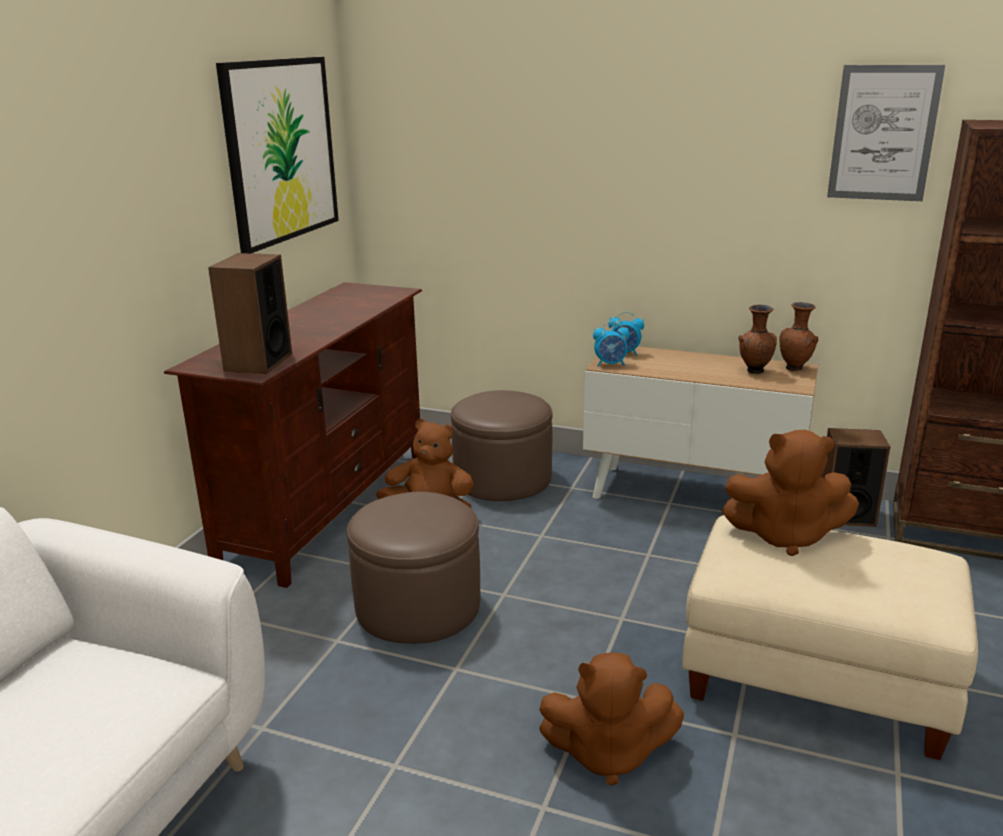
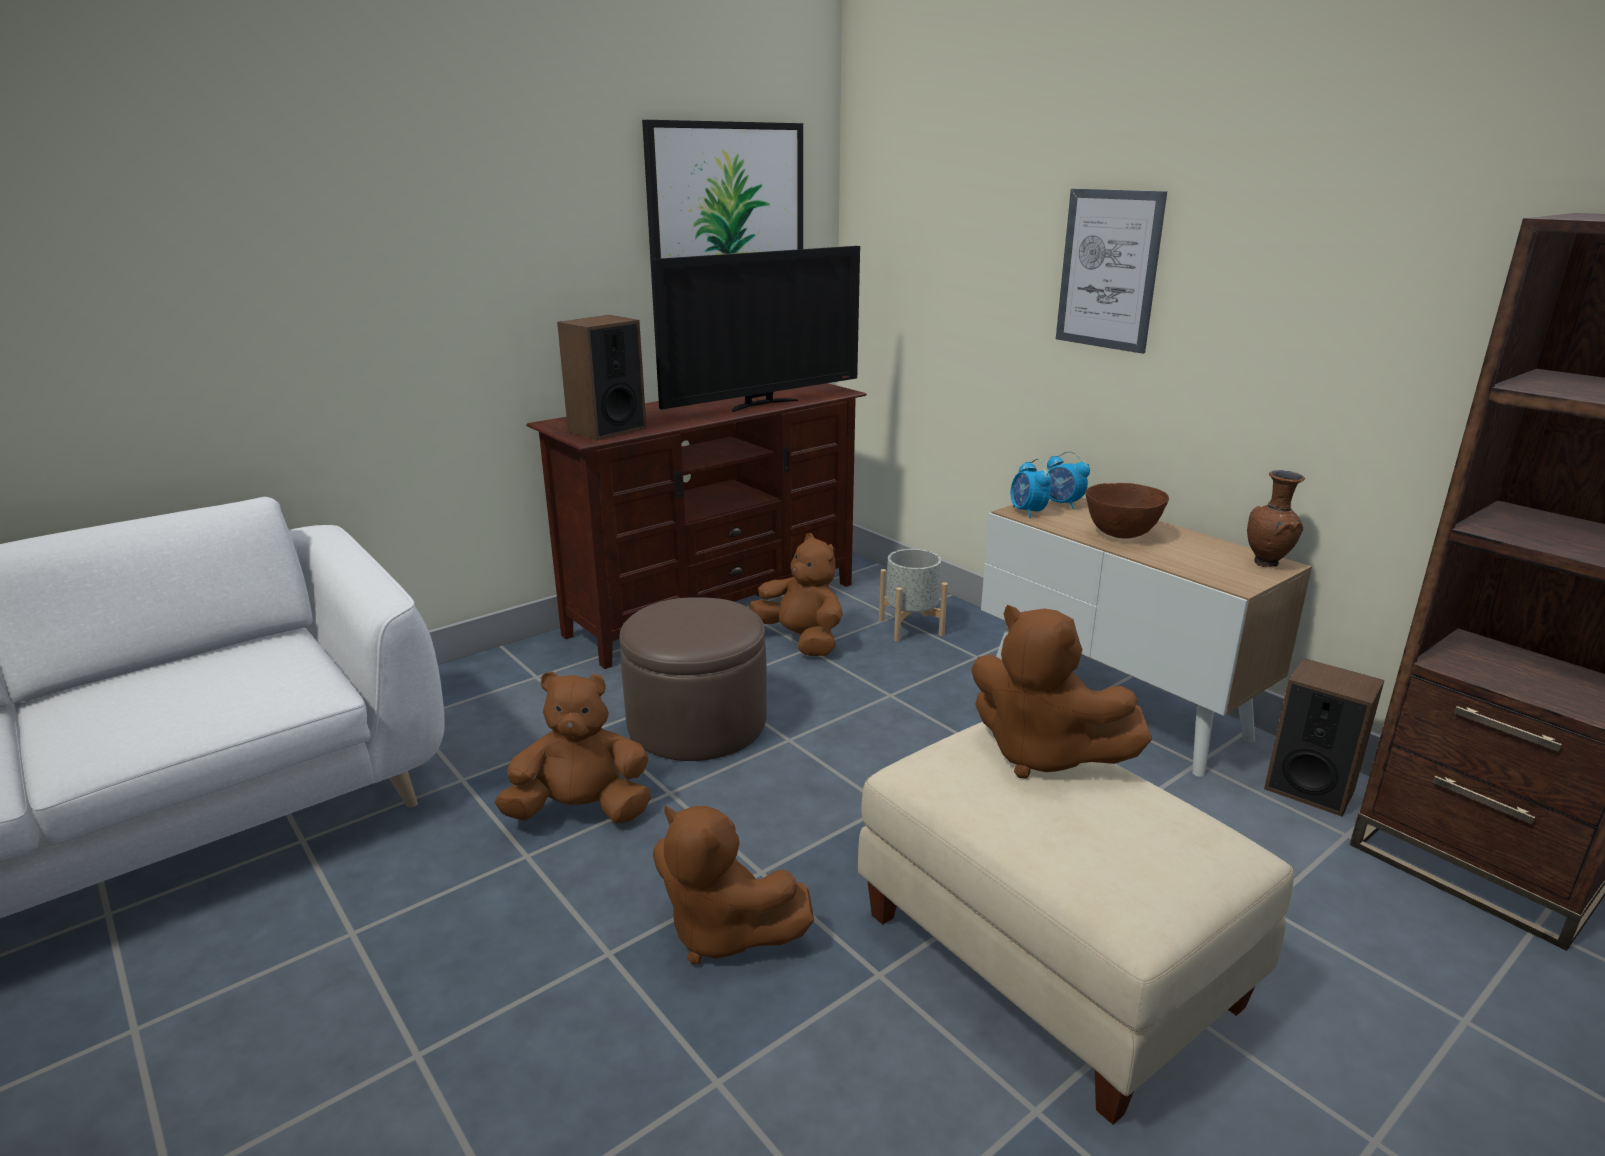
camera: 30 degrees right, 0 degrees up
(355, 313) = (761, 404): none -> television
(401, 711) = (581, 811): none -> brown plush toy
(502, 478) = (910, 627): brown ottoman -> grey planter
(610, 364) = (1028, 512): alarm clock -> alarm clock turned 45 degrees clockwise
(689, 368) = (1120, 535): none -> brown bowl
(754, 372) = (1202, 556): brown vase -> none
(883, 133) = (1447, 232): picture -> picture (1108, 270)

